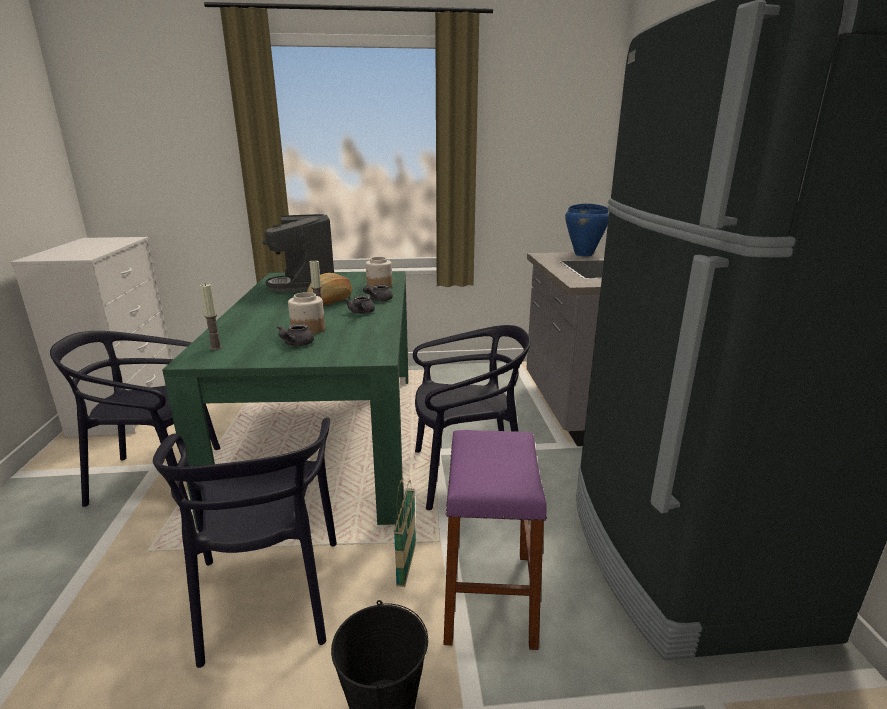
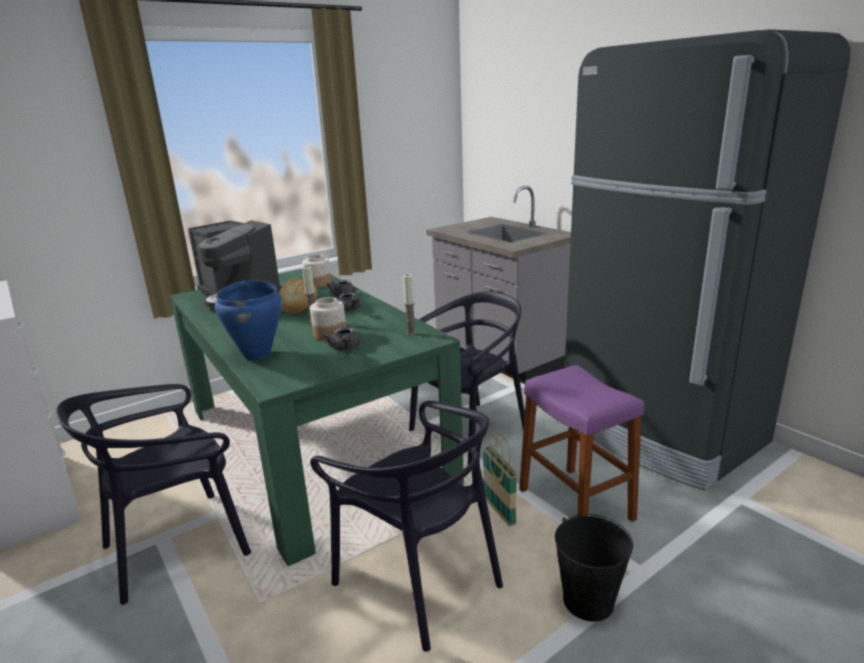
camera: 30 degrees left, 0 degrees up
(216, 348) = (273, 371): candle -> candle (411, 333)
(584, 254) = (473, 223): blue cooking pot -> blue cooking pot (257, 355)

